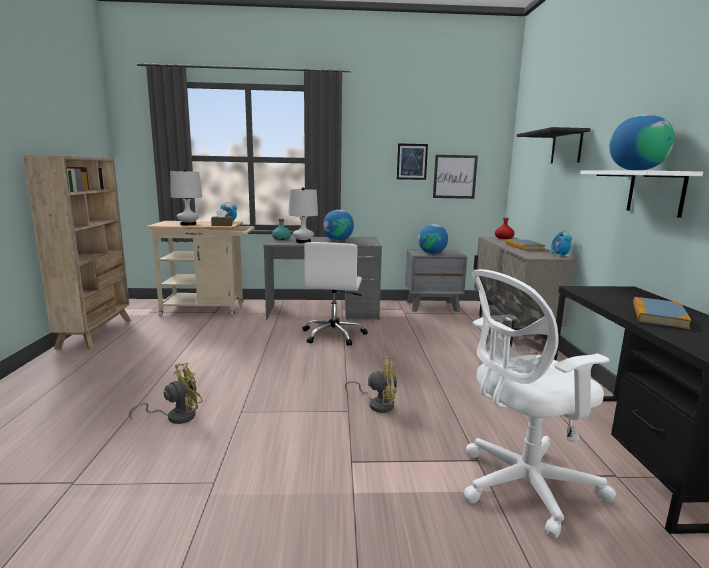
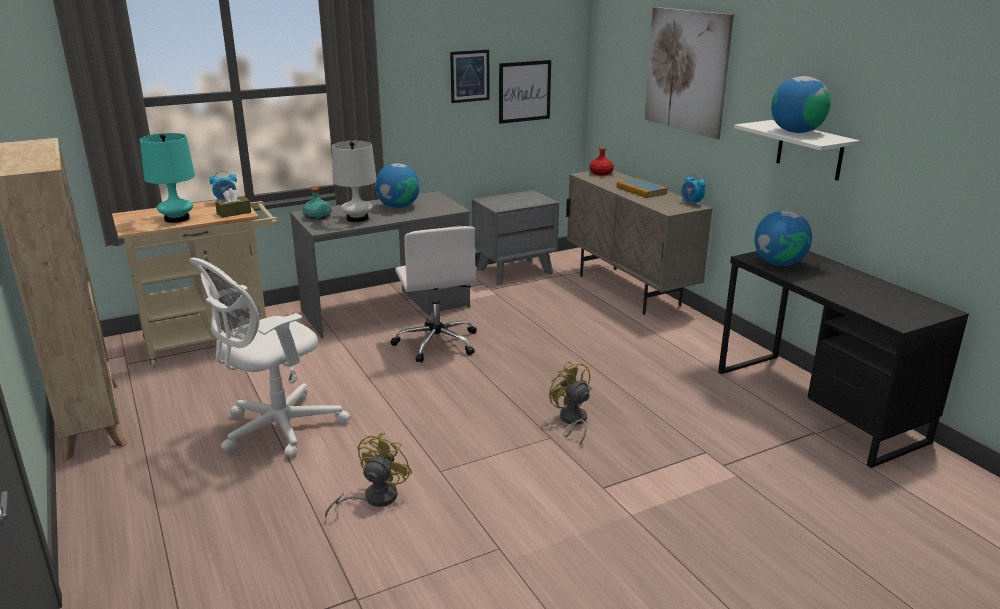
camera: 25 degrees left, 10 degrees up
(188, 224) = (177, 219): white table lamp -> turquoise table lamp
(377, 404) = (572, 421): yellow fan -> yellow fan turned 105 degrees counterclockwise
(432, 253) = (512, 202): globe -> globe (779, 263)
(521, 486) = (755, 464): white office chair -> white office chair (276, 430)
(566, 147) = (686, 71): black shelf -> picture
(658, 315) = (838, 284): book -> none

